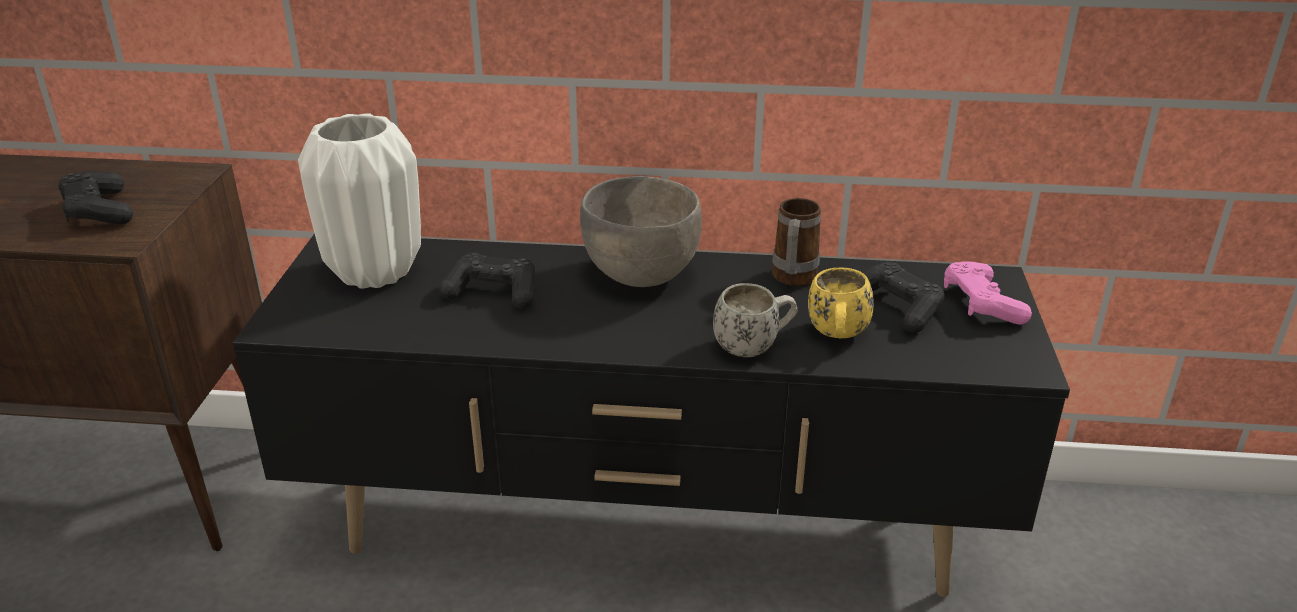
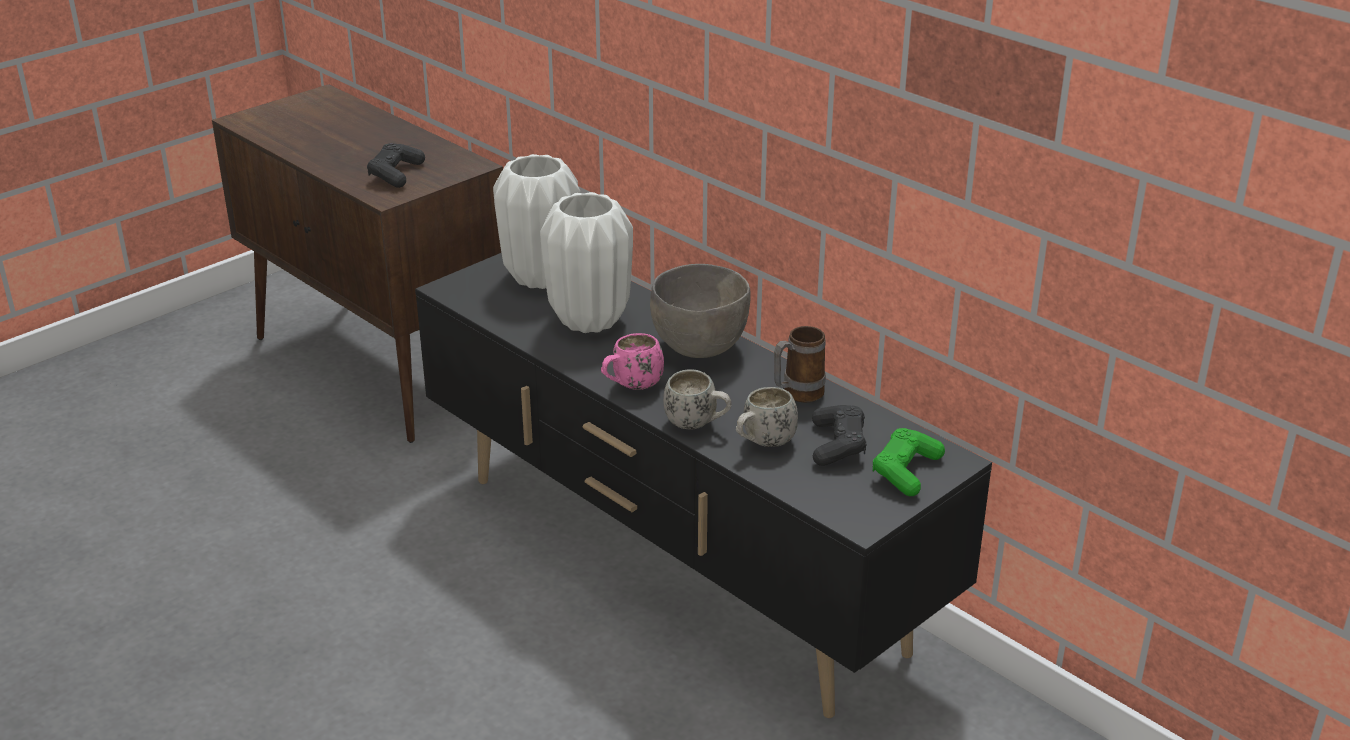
camera: 40 degrees right, 0 degrees up
(493, 293) = (590, 320): black game controller -> white vase
(635, 340) = (631, 386): none -> pink mug
(837, 337) = (763, 444): yellow mug -> white mug
(981, 304) = (906, 471): pink game controller -> green game controller

